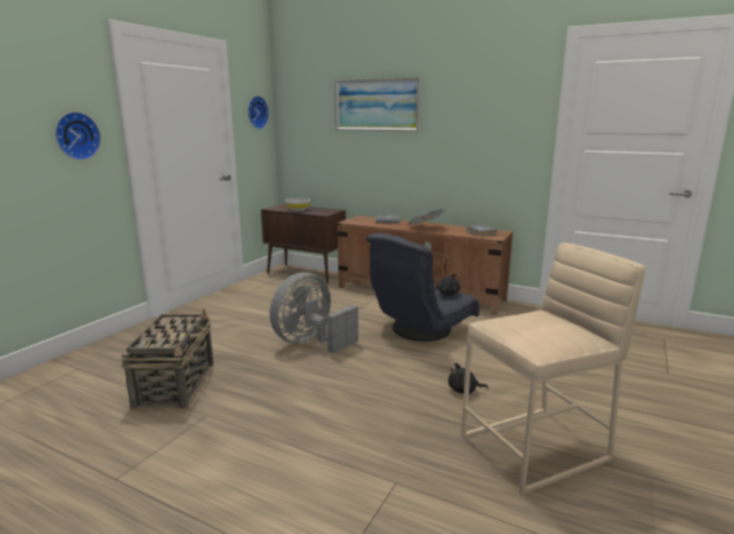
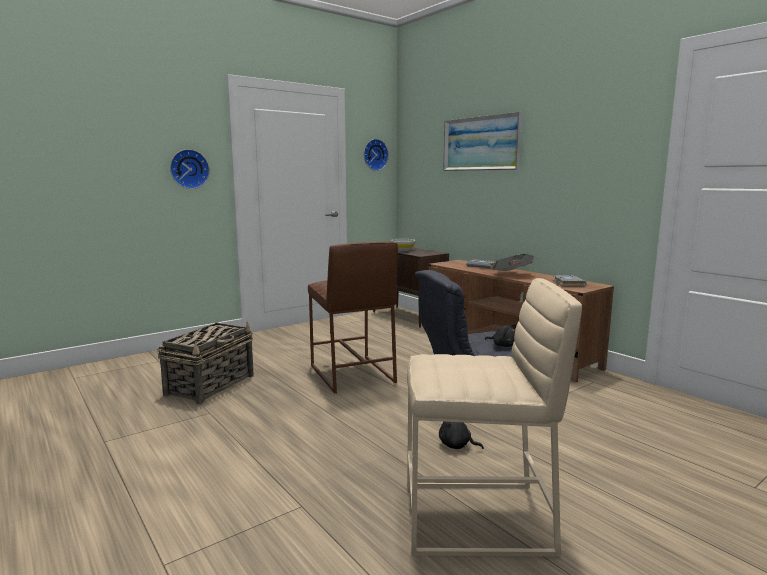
camera: 25 degrees right, 5 degrees down
(311, 342) = (351, 374): grey fan -> brown stool

